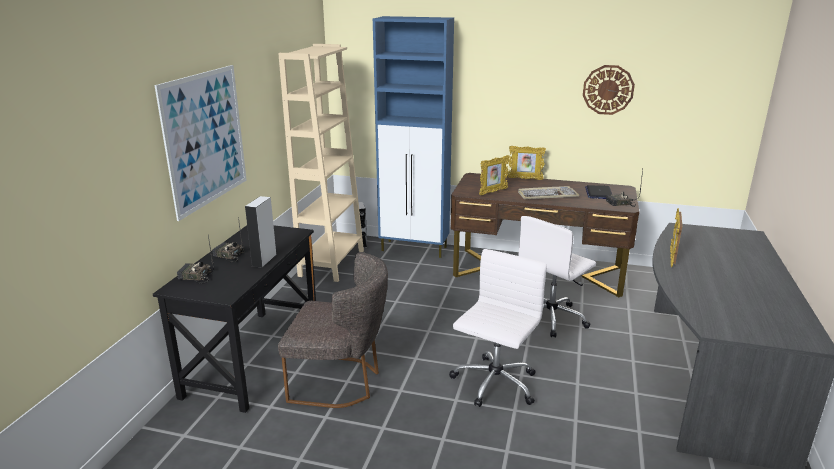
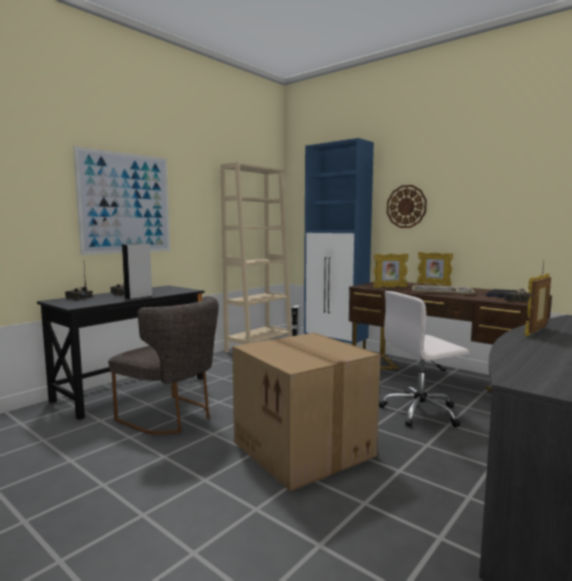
camera: 25 degrees right, 15 degrees down
(494, 384) = (305, 449): white office chair -> cardboard box
(608, 90) = (517, 193): wall clock -> wall clock (406, 206)

